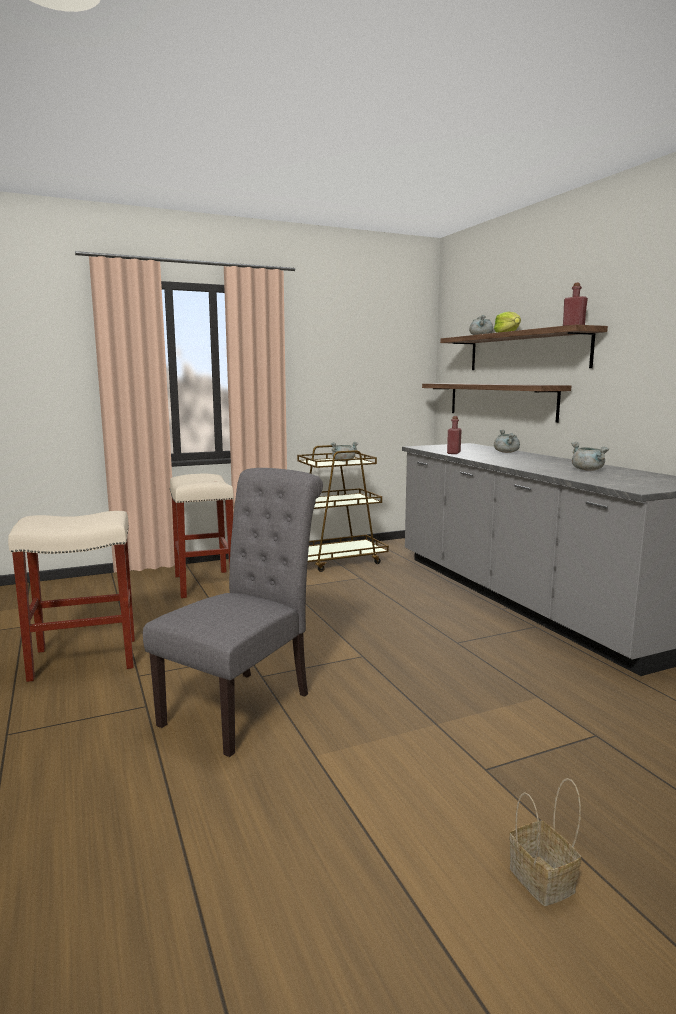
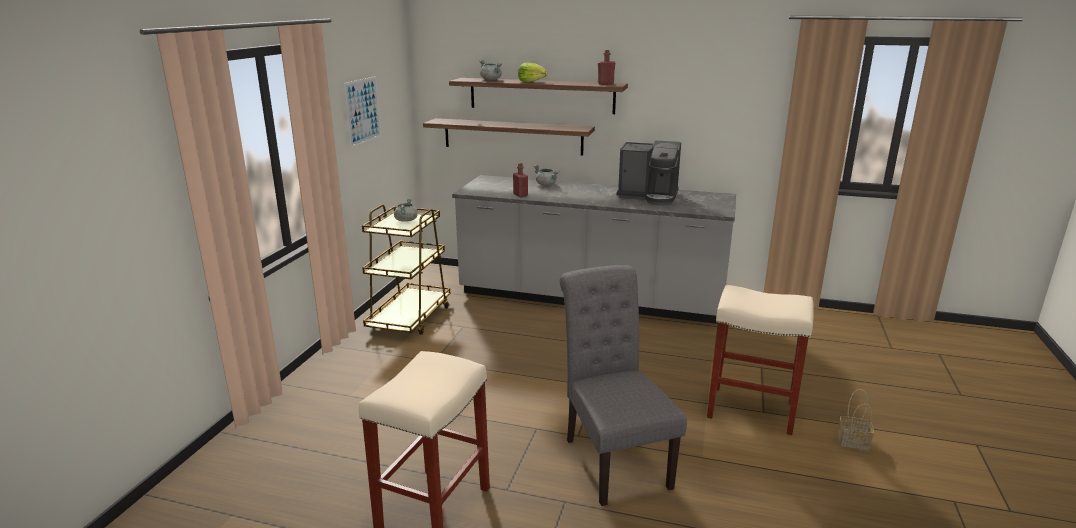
camera: 50 degrees left, 10 degrees up
(205, 584) = (355, 393): beige stool -> beige stool (752, 409)
(347, 361) = (362, 111): none -> picture
(588, 470) = (649, 196): grey cooking pot -> coffee machine

